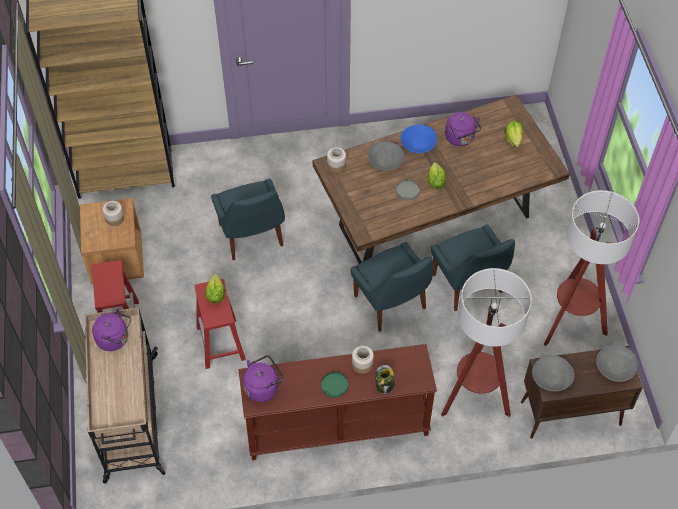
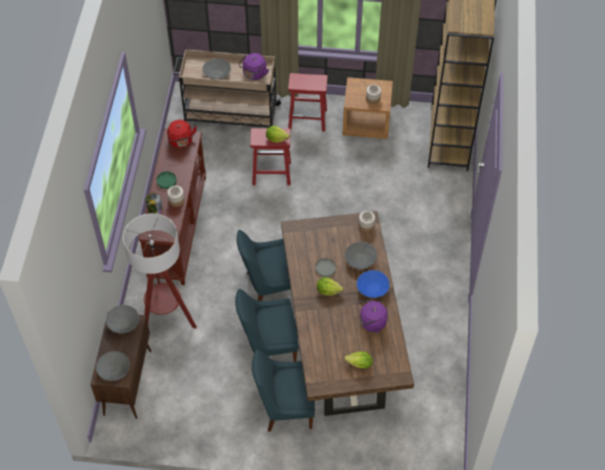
camera: 105 degrees right, 0 degrees up
(122, 385) = (217, 74): none -> grey bowl
(252, 237) = (362, 208): blue chair -> blue chair (285, 408)
(263, 387) = (181, 142): purple kettle -> red kettle
(570, 324) = (206, 411): floor lamp -> none

